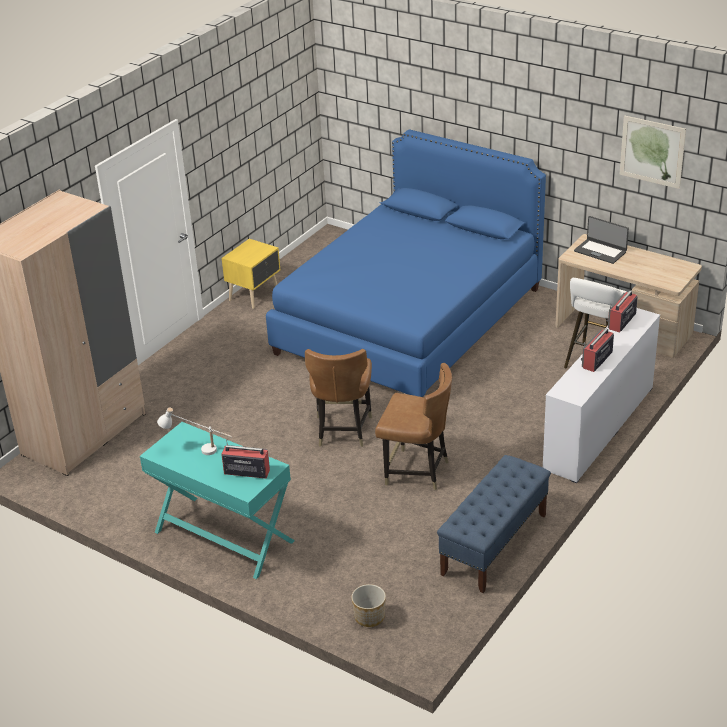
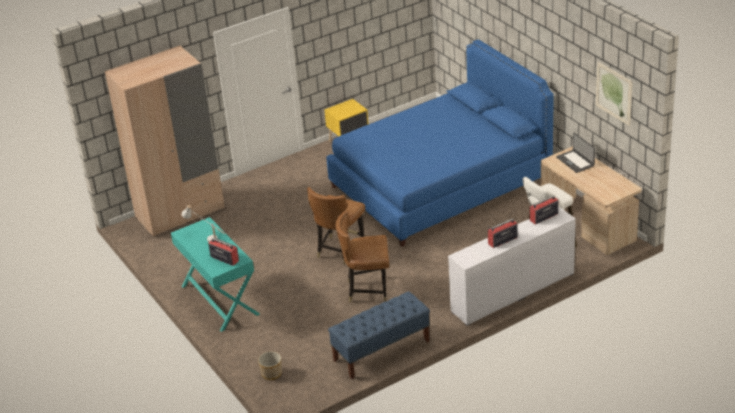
camera: 25 degrees right, 0 degrees up
(417, 471) = (367, 290): brown chair -> brown chair turned 135 degrees clockwise

